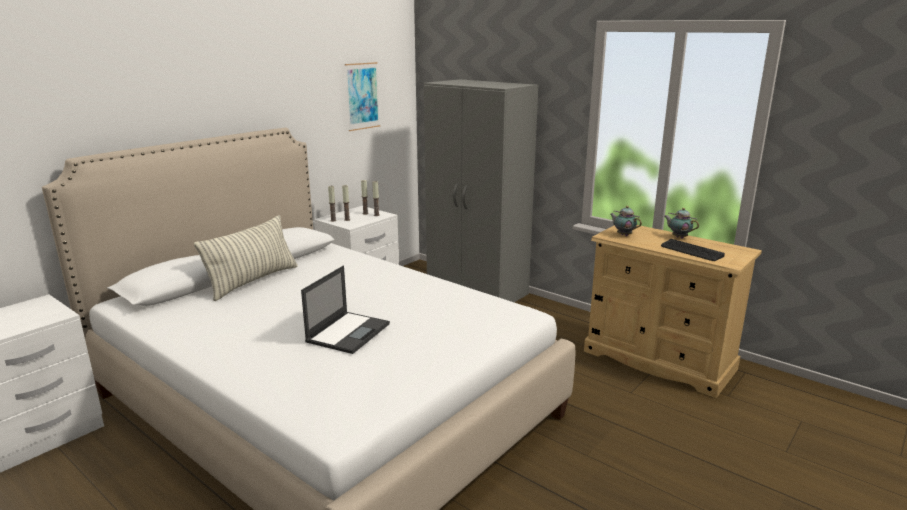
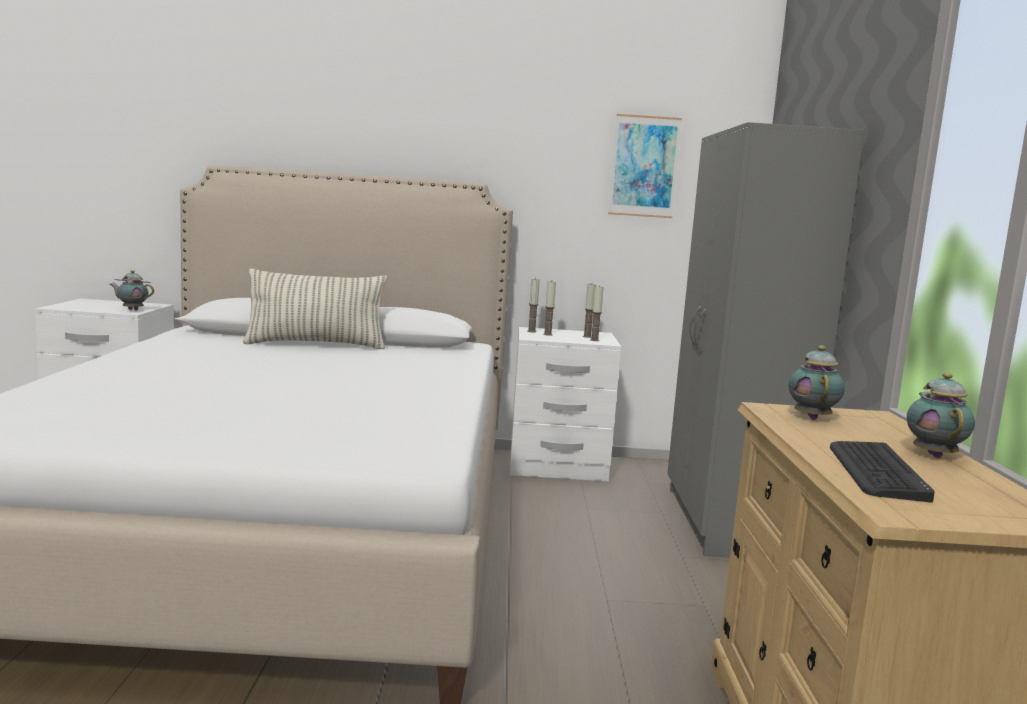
camera: 50 degrees right, 10 degrees down
(50, 313) = (132, 309): none -> teapot
(349, 332) = (220, 388): laptop -> none

